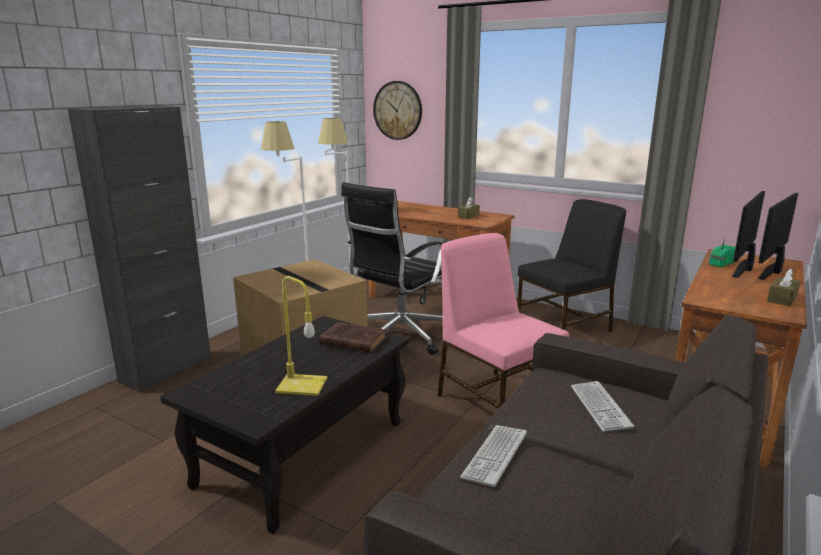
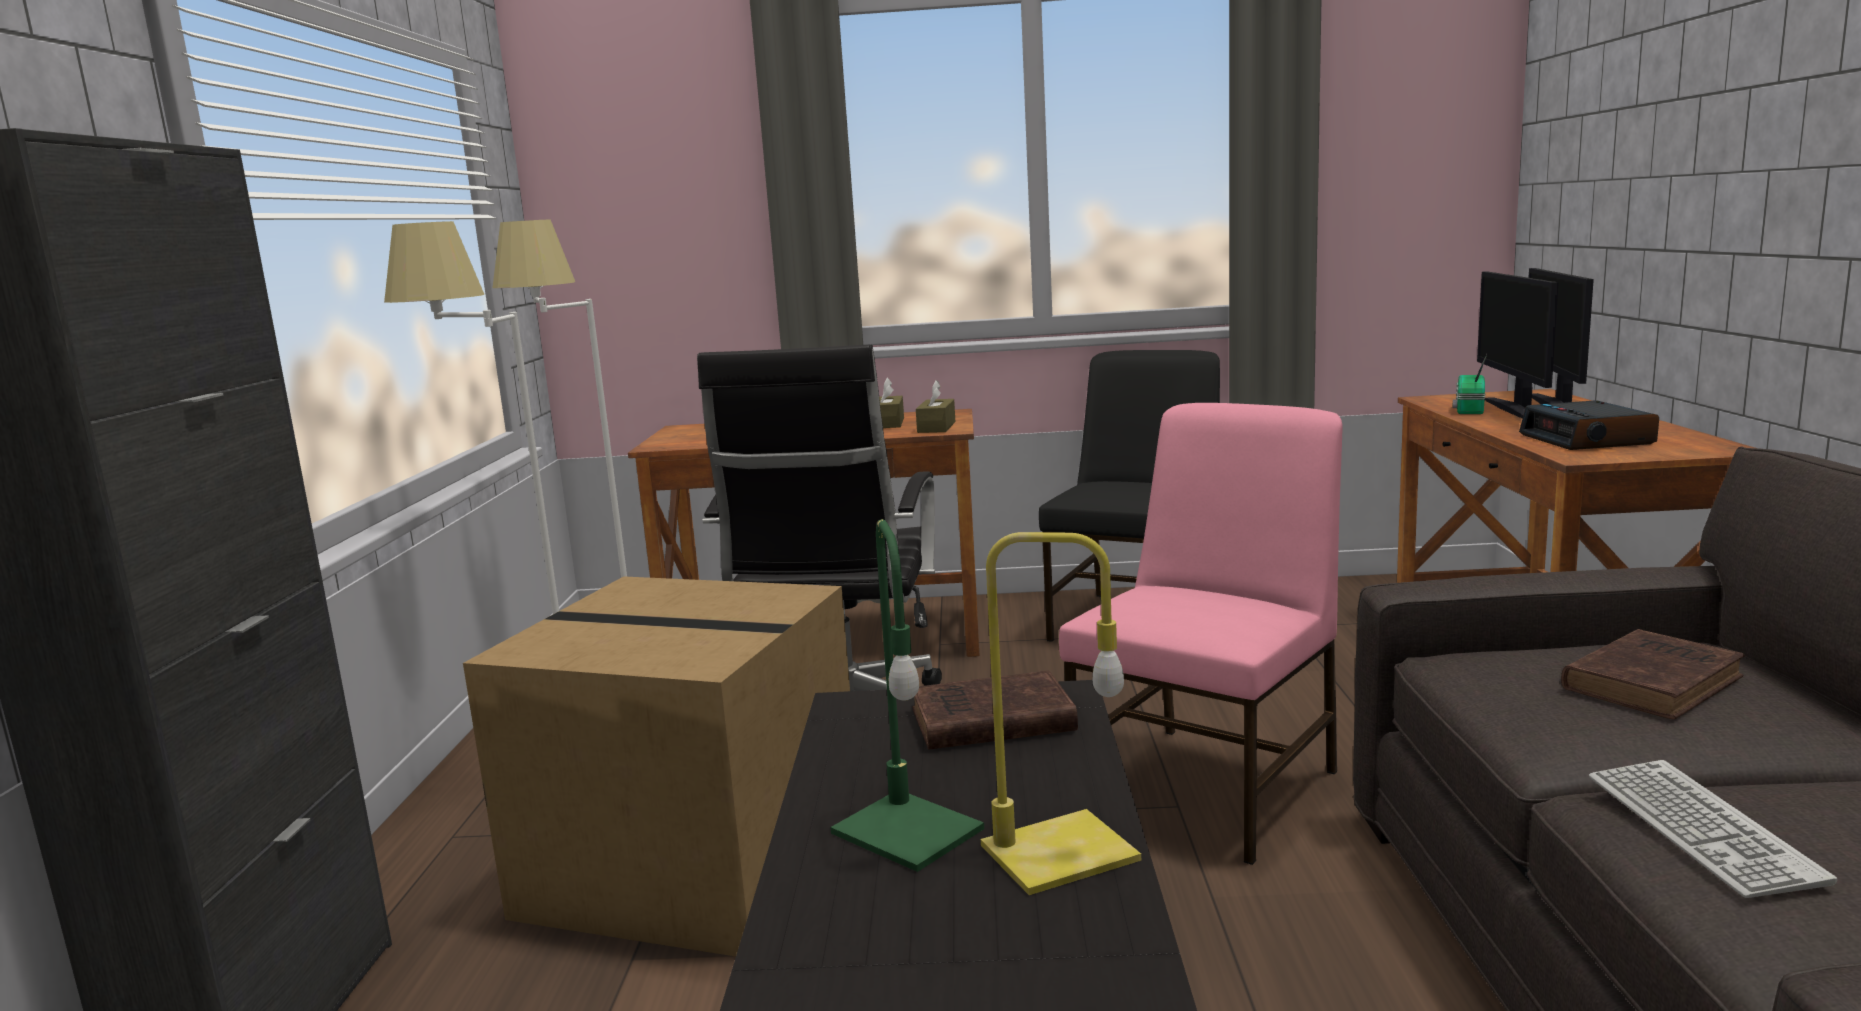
camera: 30 degrees left, 5 degrees down
(276, 364) = (903, 830): none -> green table lamp
(398, 110) = (625, 211): wall clock -> none
(496, 400) = (1210, 788): pink chair -> pink chair turned 105 degrees clockwise
(600, 407) = (1654, 682): keyboard -> brown book
(731, 293) = (1588, 439): none -> alarm clock
(782, 298) = (1662, 432): brown tissue box -> brown tissue box (936, 427)

